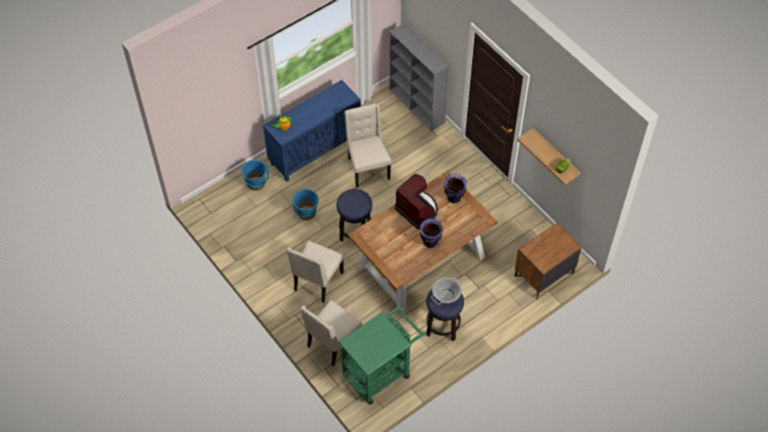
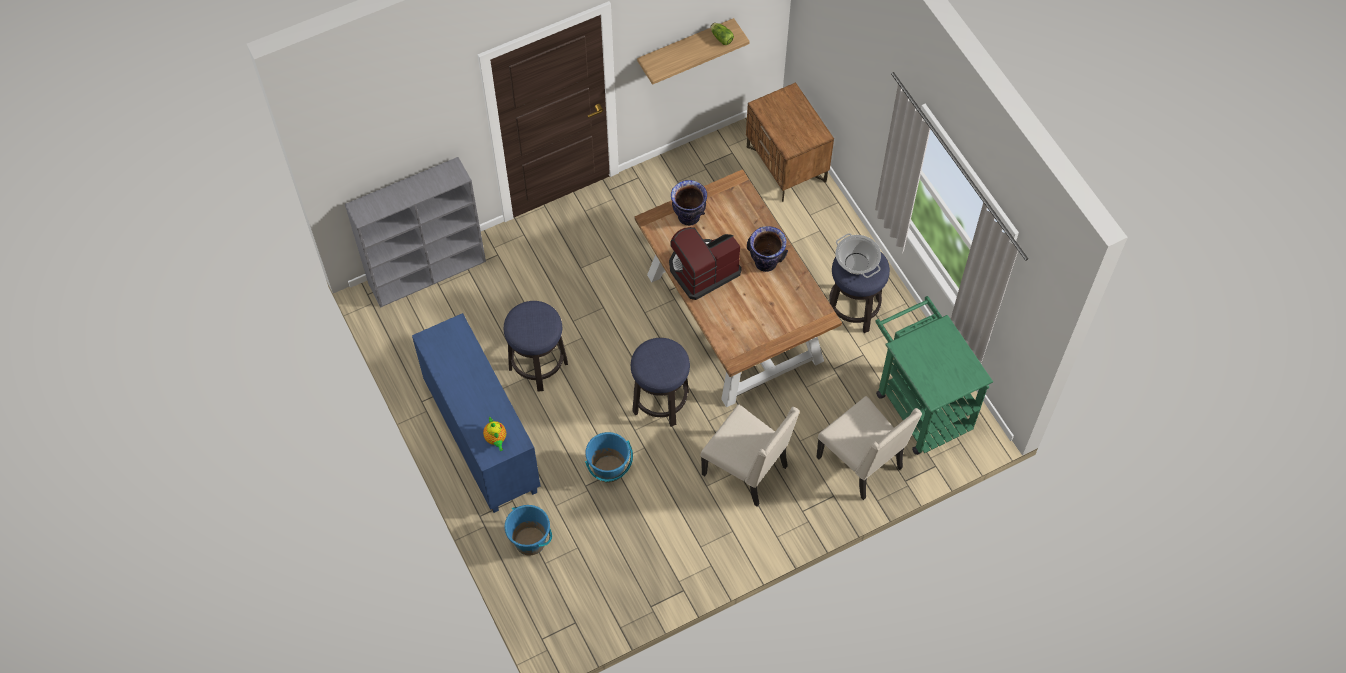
camera: 80 degrees left, 5 degrees up
(367, 168) = (538, 365): beige chair -> stool

